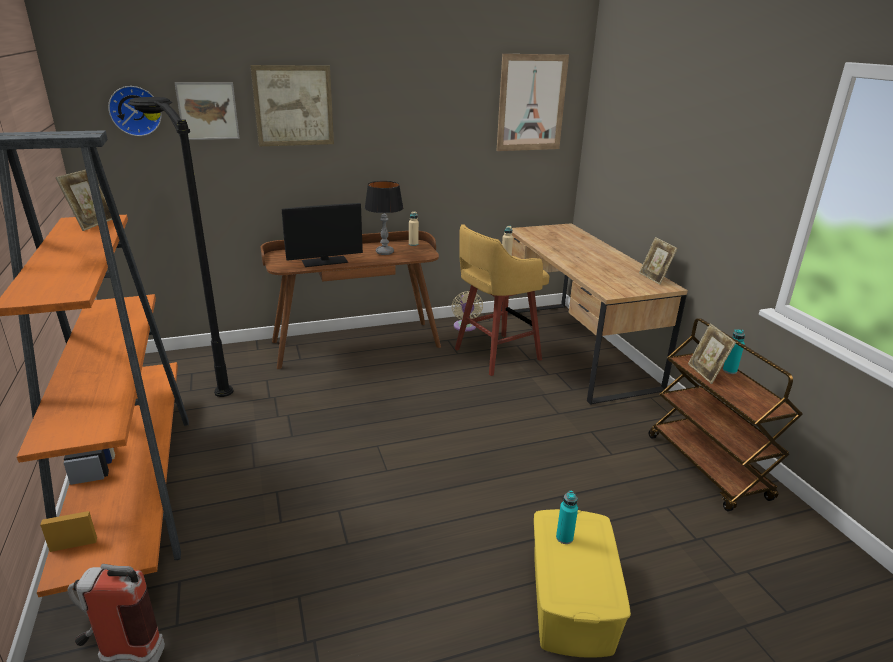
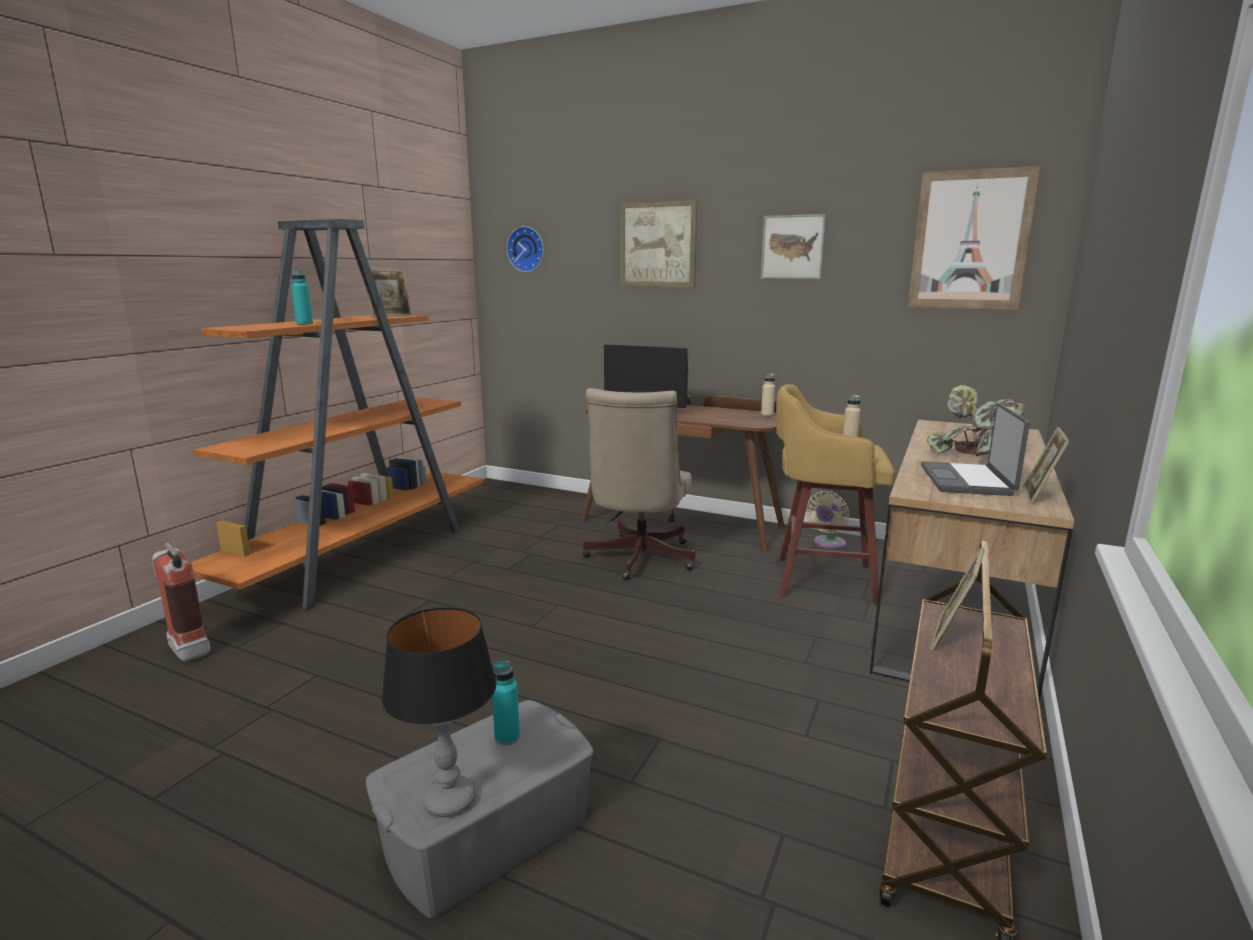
camera: 45 degrees right, 10 degrees down
(203, 370) = (527, 503): black floor lamp -> none
(208, 111) = (581, 250): picture -> picture (792, 247)
(374, 386) = (638, 560): none -> beige office chair
(385, 252) = (719, 415): table lamp -> table lamp (449, 801)
(570, 601) = (486, 835): yellow storage box -> grey storage box
(584, 255) = (973, 456): none -> potted plant
(614, 276) = (968, 481): none -> laptop
(729, 370) = (1007, 650): turquoise bottle -> turquoise bottle (304, 324)

